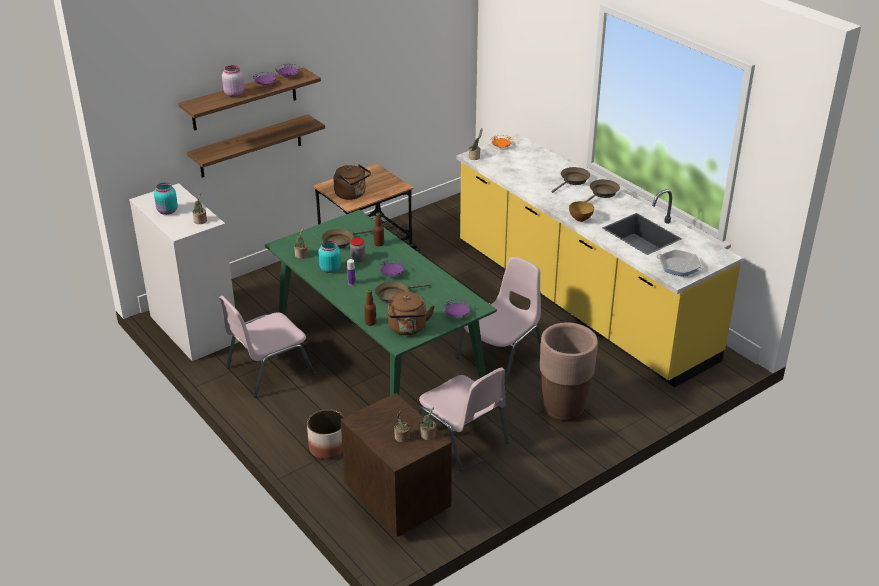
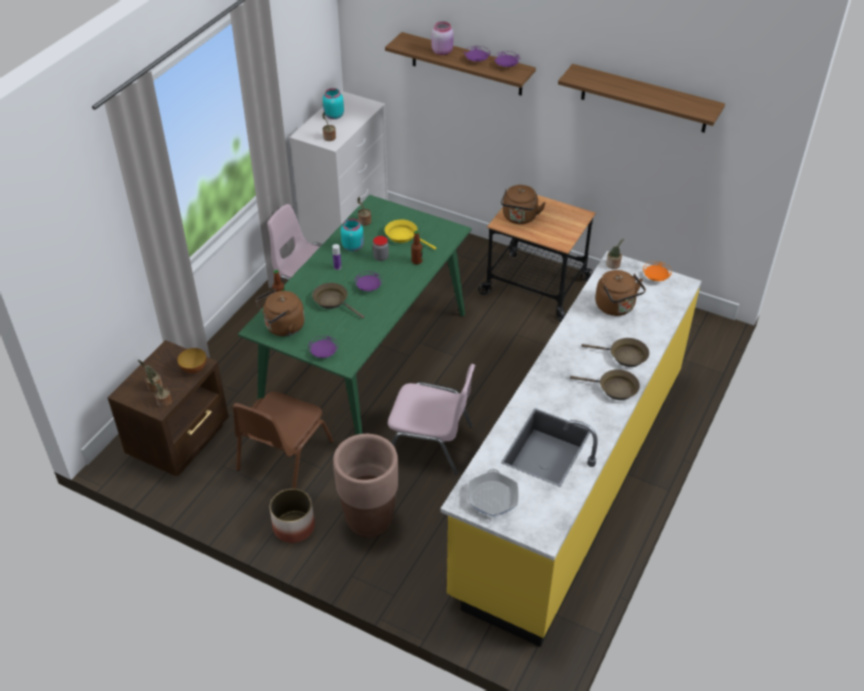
camera: 65 degrees right, 10 degrees up
(250, 146) = (467, 113): shelf -> shelf (644, 99)
(327, 447) = (230, 370): planter -> planter (293, 526)
(340, 241) = (404, 236): brown frying pan -> yellow frying pan
(462, 439) = (283, 456): pink chair -> brown chair
(521, 169) = (616, 307): none -> brown kettle
(580, 219) = (540, 385): bowl -> bowl (194, 369)

